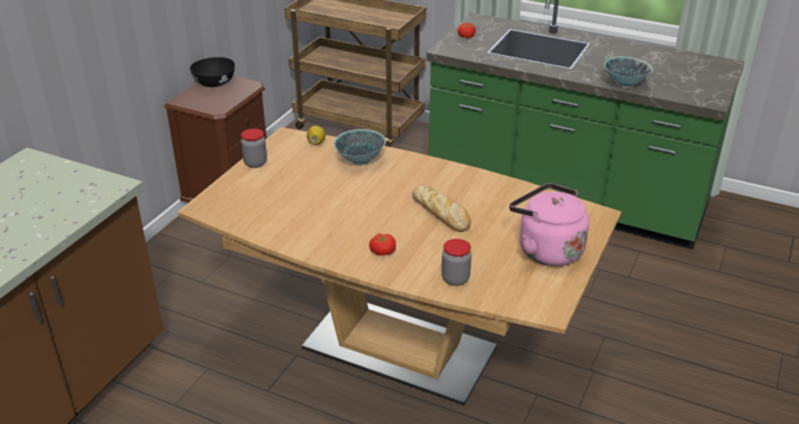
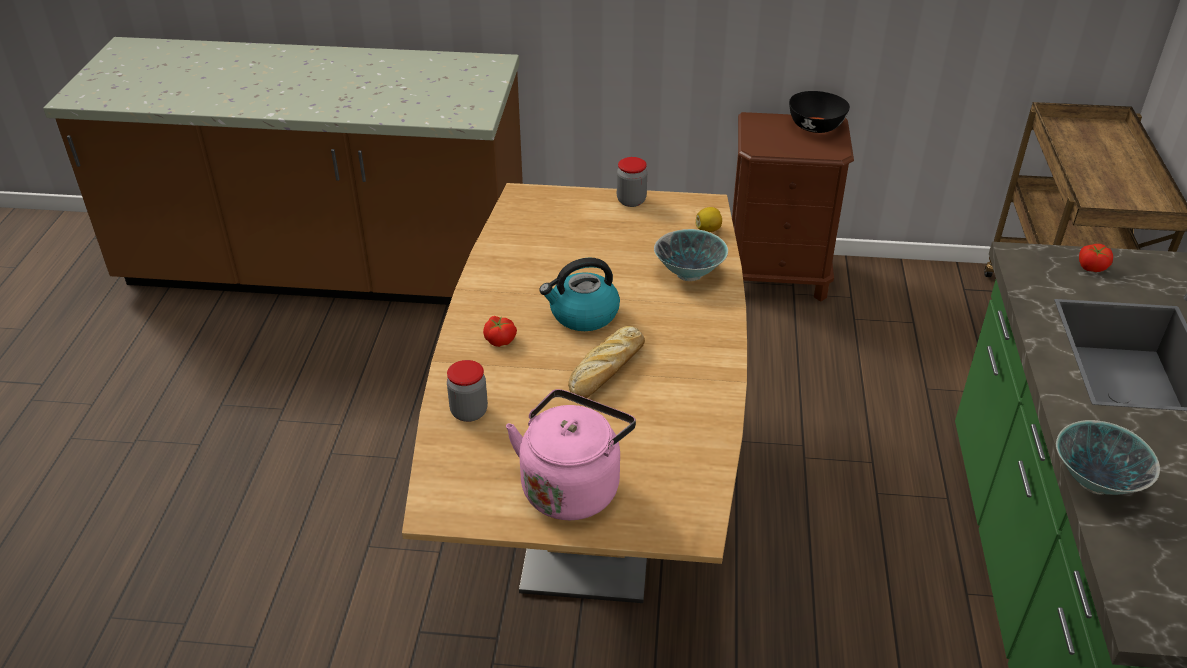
camera: 70 degrees right, 5 degrees up
(377, 211) = (583, 315): none -> kettle

